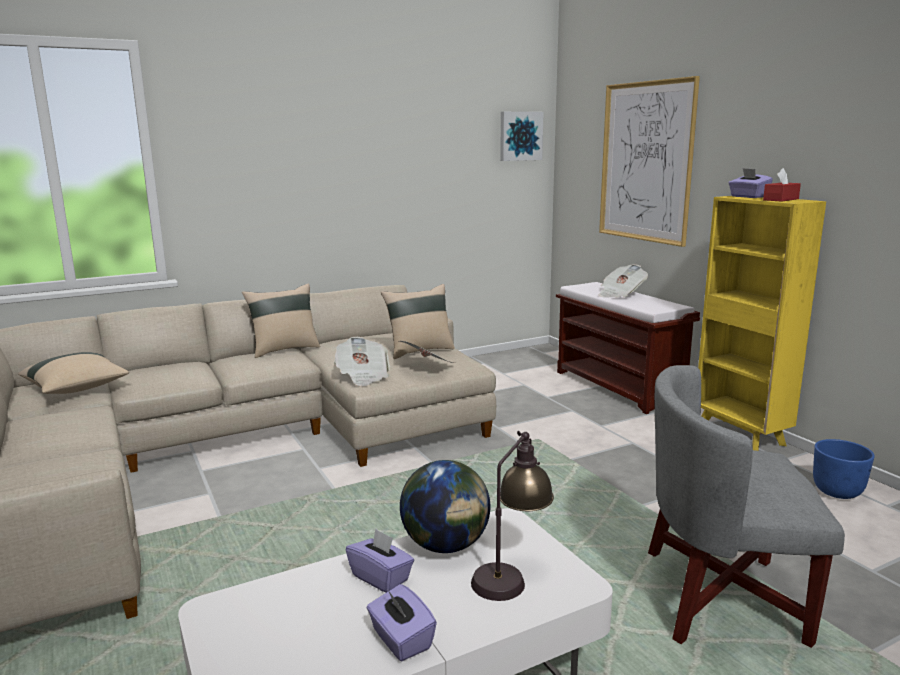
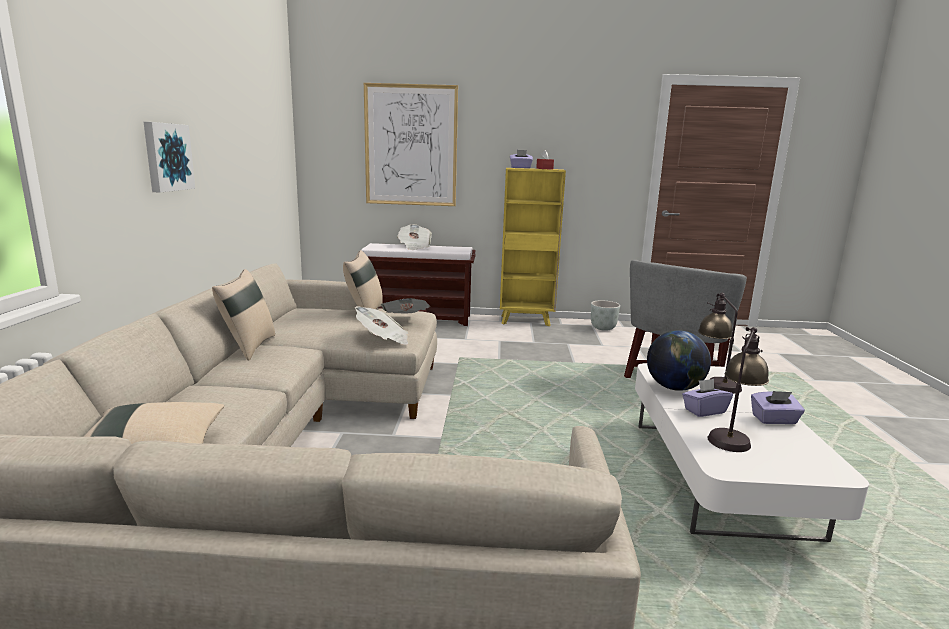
camera: 60 degrees left, 0 degrees up
(311, 608) = (732, 436): none -> table lamp
(520, 136) = (280, 119): picture -> picture (167, 157)
(838, 492) = (603, 328): blue planter -> grey planter

